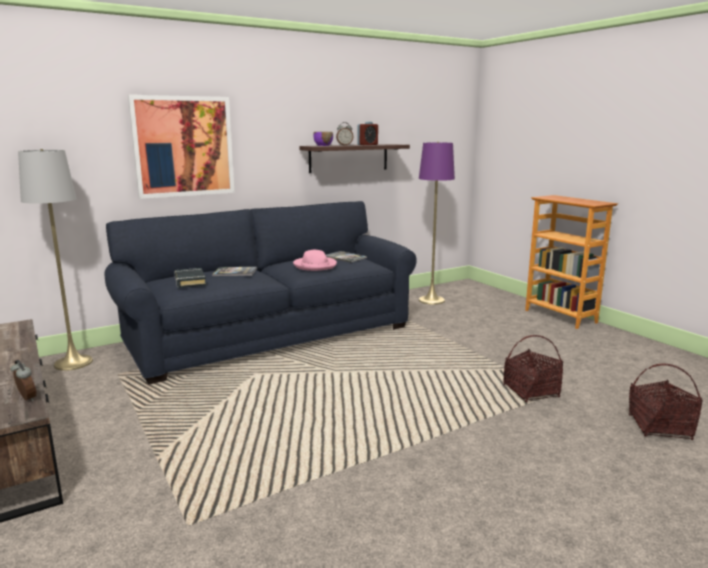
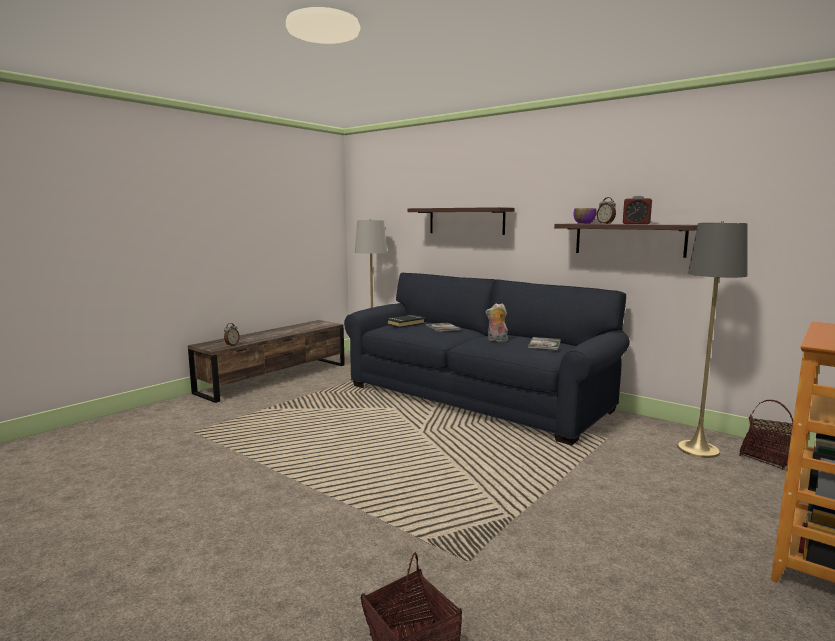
camera: 70 degrees right, 5 degrees down
(183, 146) = (466, 221): picture -> shelf
(315, 265) = (496, 340): pink hat -> plush toy
(431, 300) = (698, 449): purple floor lamp -> grey floor lamp
(531, 392) = (456, 540): basket -> basket (768, 458)

